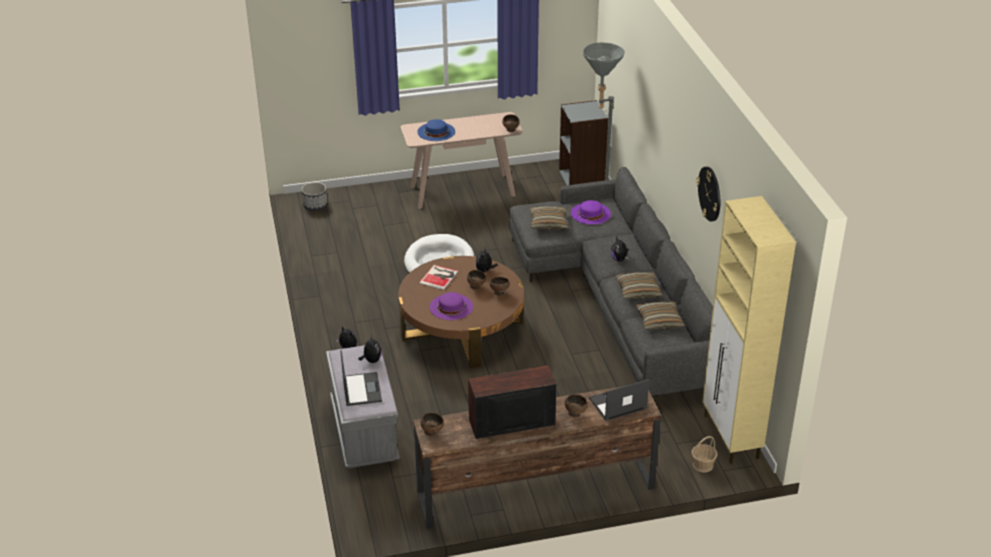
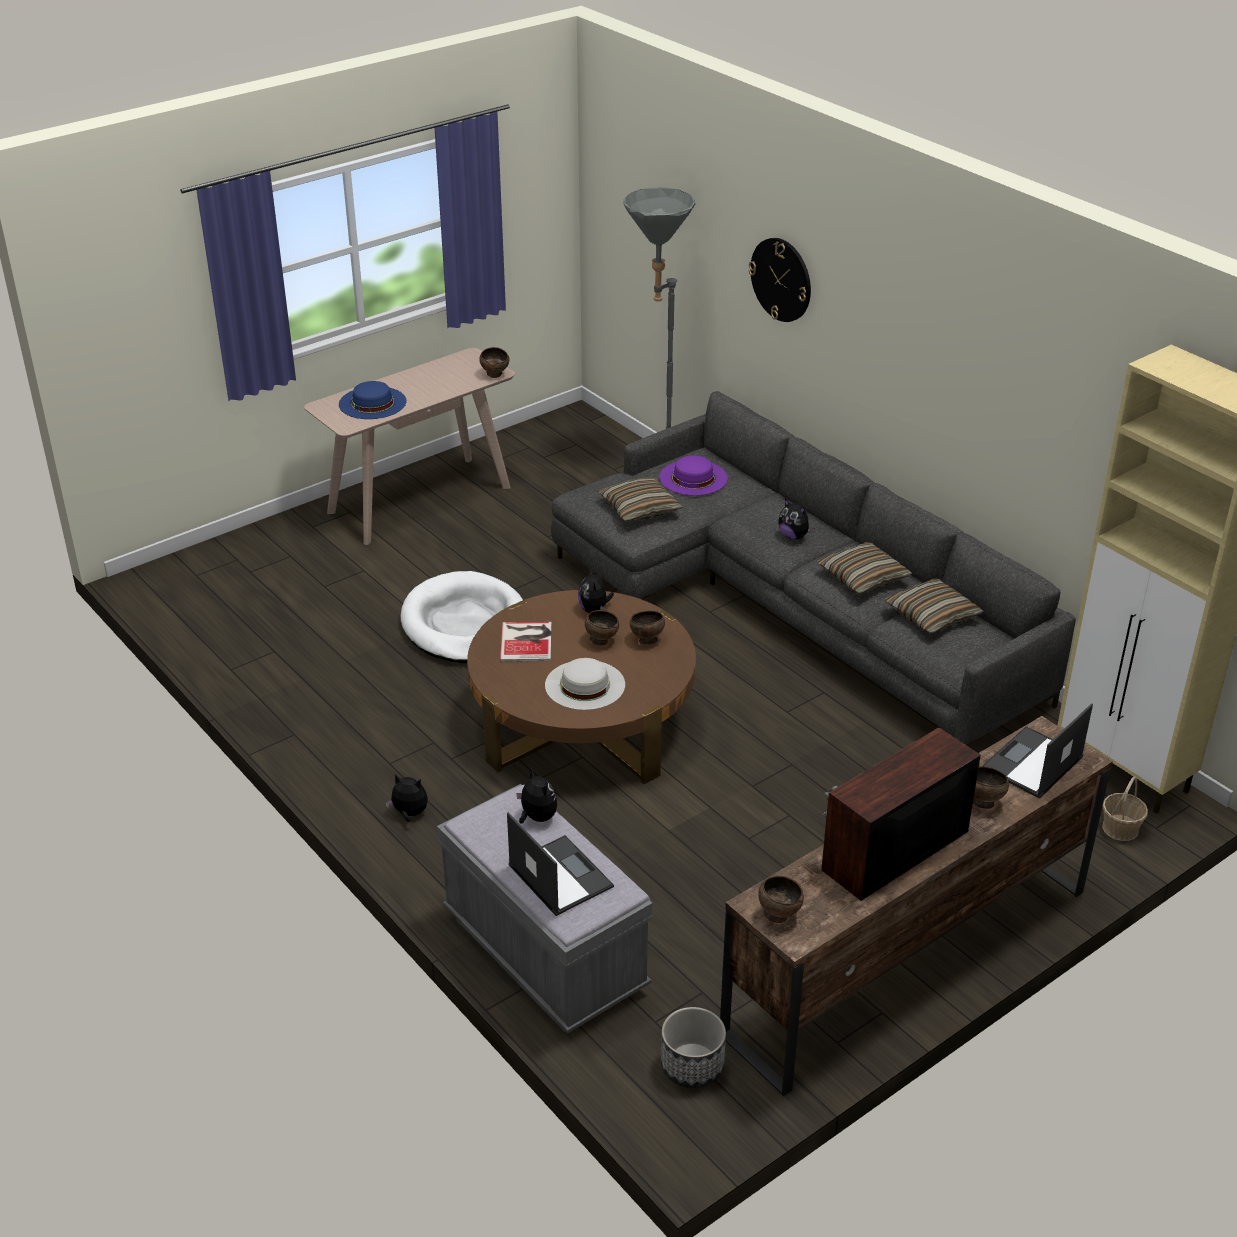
camera: 25 degrees left, 0 degrees up
(315, 205) = (179, 582): planter -> planter (691, 1065)
(451, 307) = (585, 685): purple hat -> white hat
(582, 178) = (595, 437): grey bookcase -> none
(710, 193) = (981, 380): wall clock -> wall clock (781, 279)

